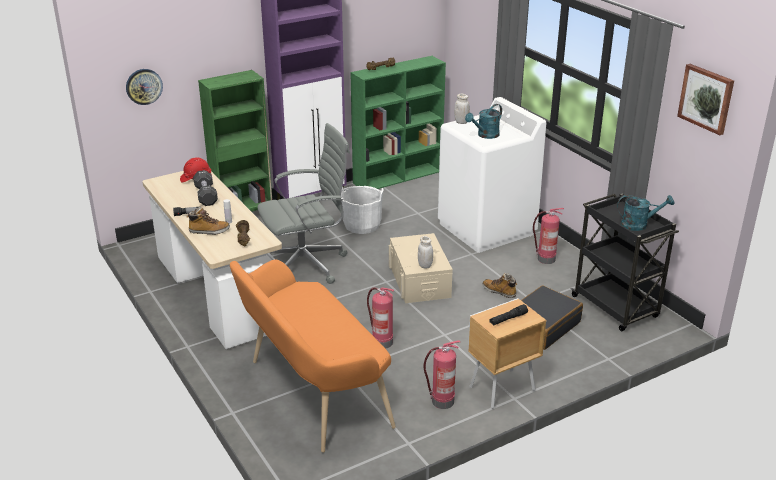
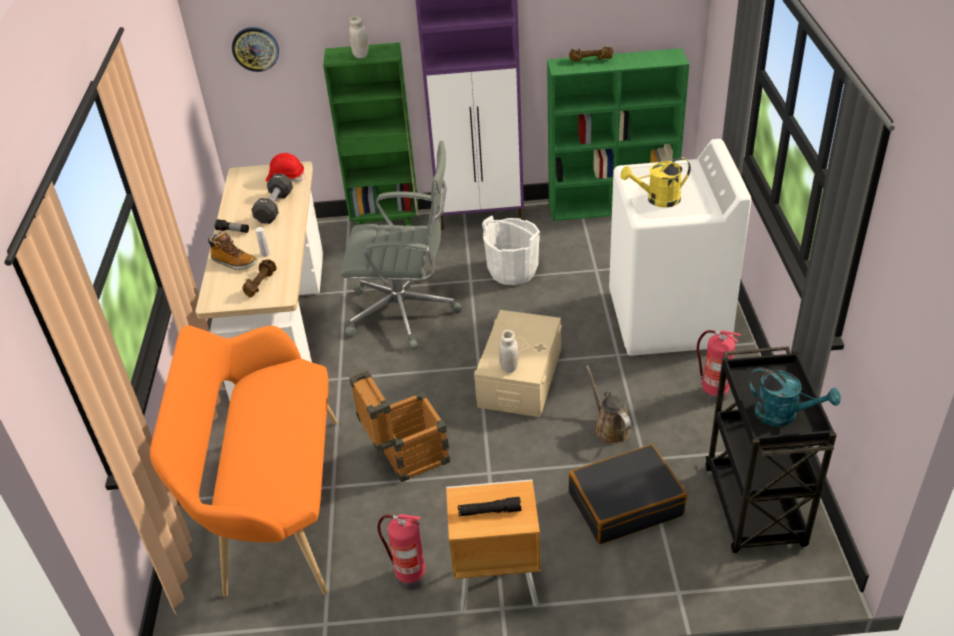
camera: 30 degrees right, 10 degrees up
(381, 342) = (406, 458): fire extinguisher -> crate
(461, 122) = (644, 168): white jar -> white jar (361, 55)
(485, 135) = (657, 200): turquoise watering can -> yellow watering can
(499, 292) = (609, 428): boot -> brown watering can
(706, 98) = (914, 257): picture -> none

